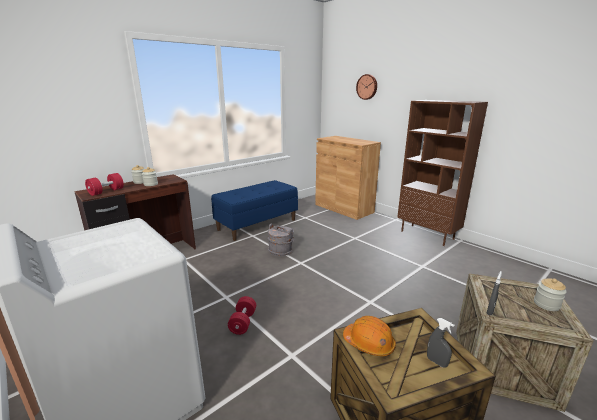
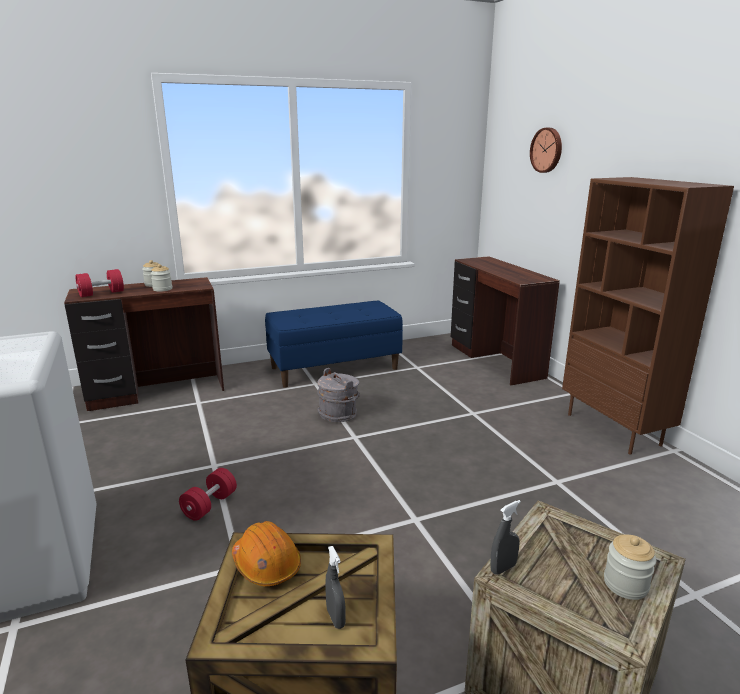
camera: 20 degrees right, 0 degrees up
(344, 208) = (494, 361): brown cabinet -> brown desk

